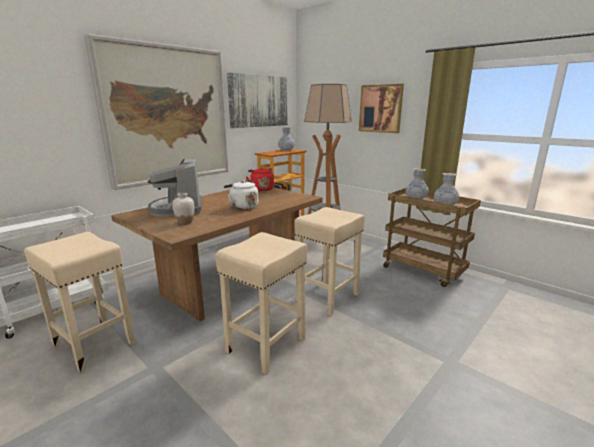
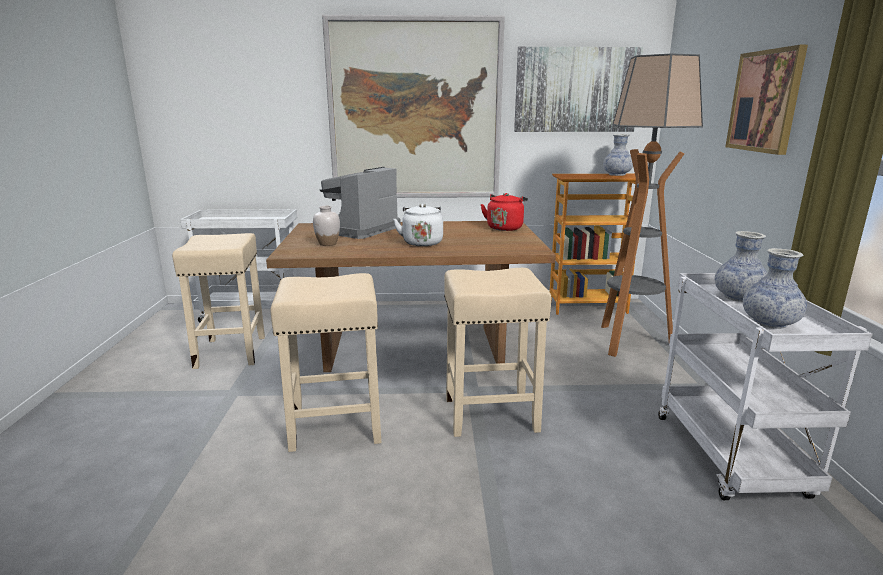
camera: 45 degrees right, 0 degrees up
(424, 271) = (731, 457): brown cart -> white cart

